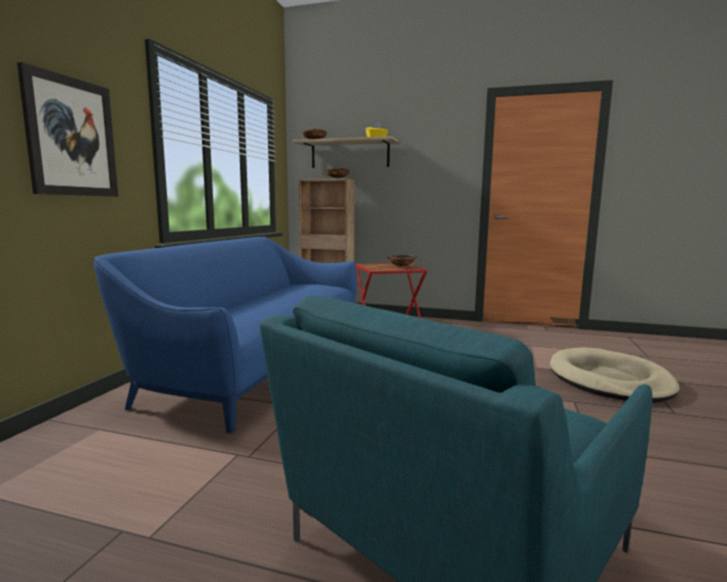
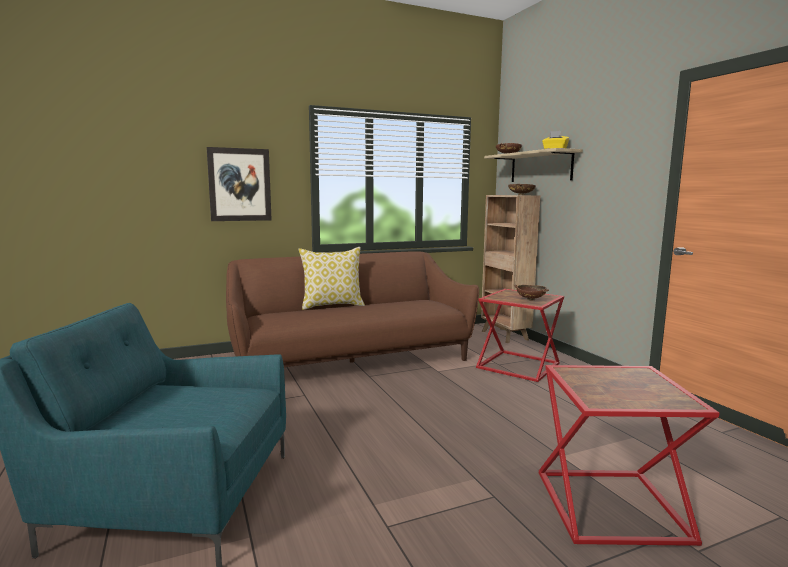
camera: 50 degrees right, 0 degrees up
(235, 303) = (332, 305): none -> pillow
(257, 364) = (350, 360): blue sofa -> brown sofa
(609, 380) = (609, 507): beige dog bed -> red side table

